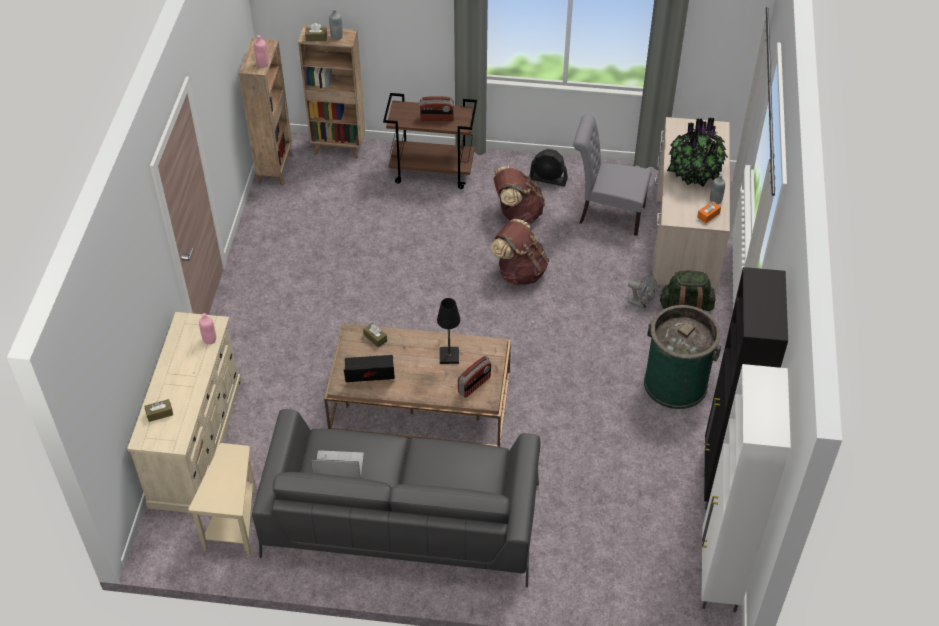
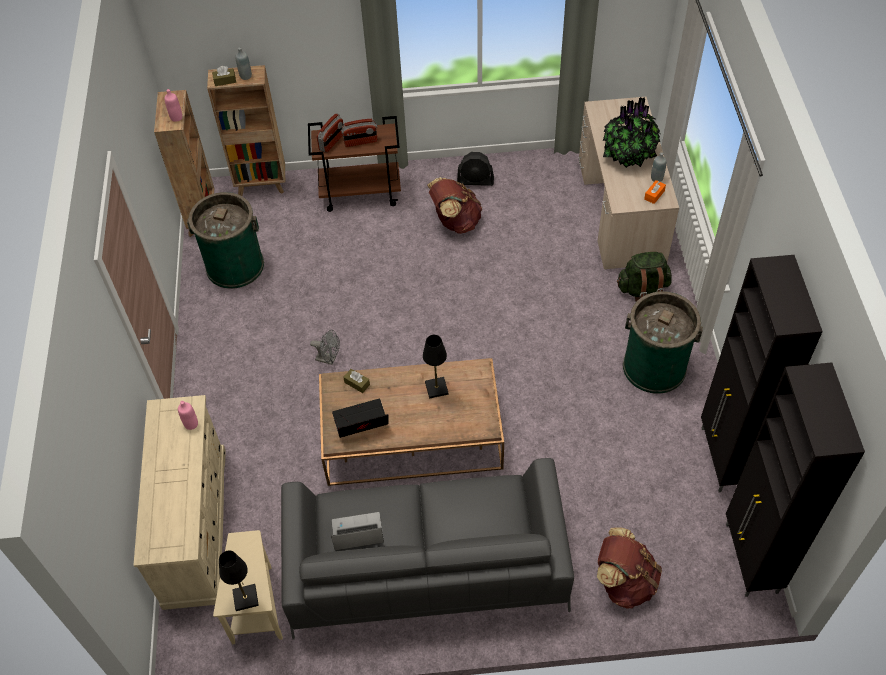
camera: 10 degrees left, 5 degrees up
(159, 413) = (158, 518): brown tissue box -> none
(221, 500) = (245, 598): none -> black table lamp
(293, 217) = (235, 265): none -> green trash can
(474, 385) = (470, 414): radio -> radio (332, 142)
(520, 272) = (473, 281): brown backpack -> brown backpack (624, 581)
(607, 214) = (541, 206): grey chair -> none
(641, 304) = (599, 291): grey fan -> grey fan (329, 359)
(718, 576) = (751, 559): white cabinet -> black cabinet

